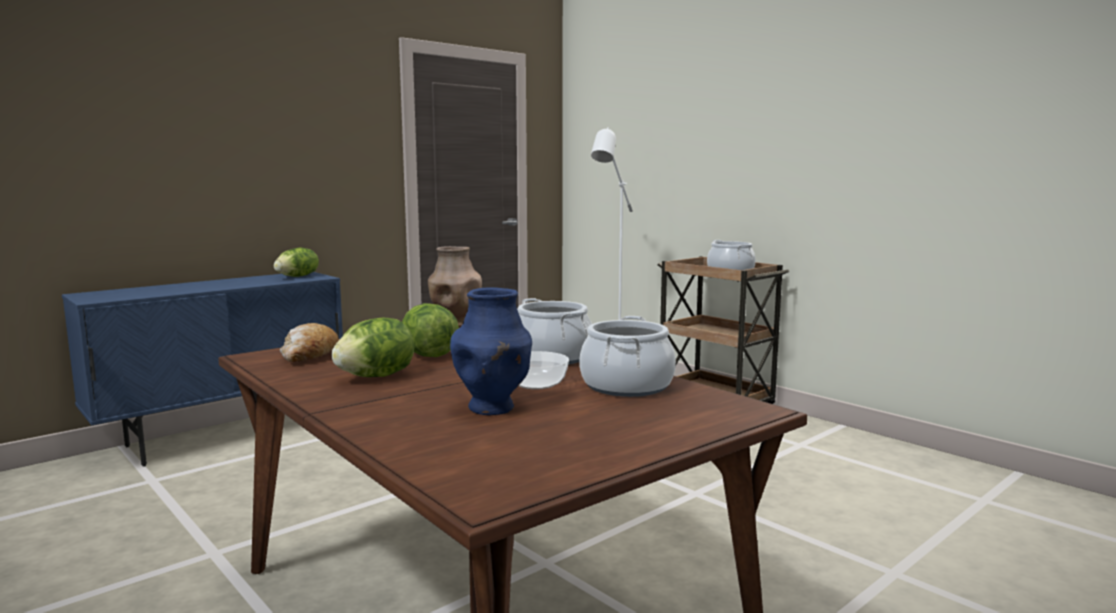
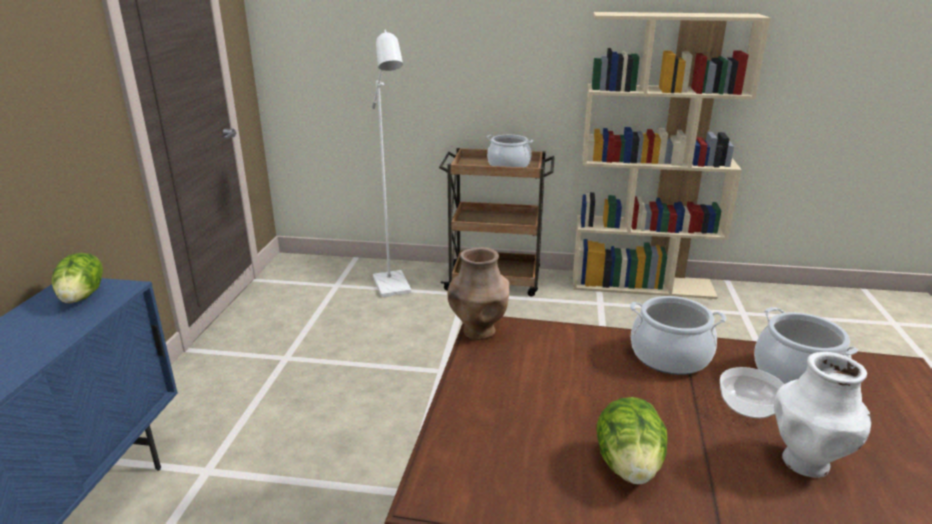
camera: 40 degrees left, 15 degrees up
(309, 355) = (484, 463): bread -> none
(429, 355) = (581, 401): lettuce -> none
(492, 408) = (806, 462): blue vase -> white vase
(882, 446) = (642, 285): none -> beige bookcase

